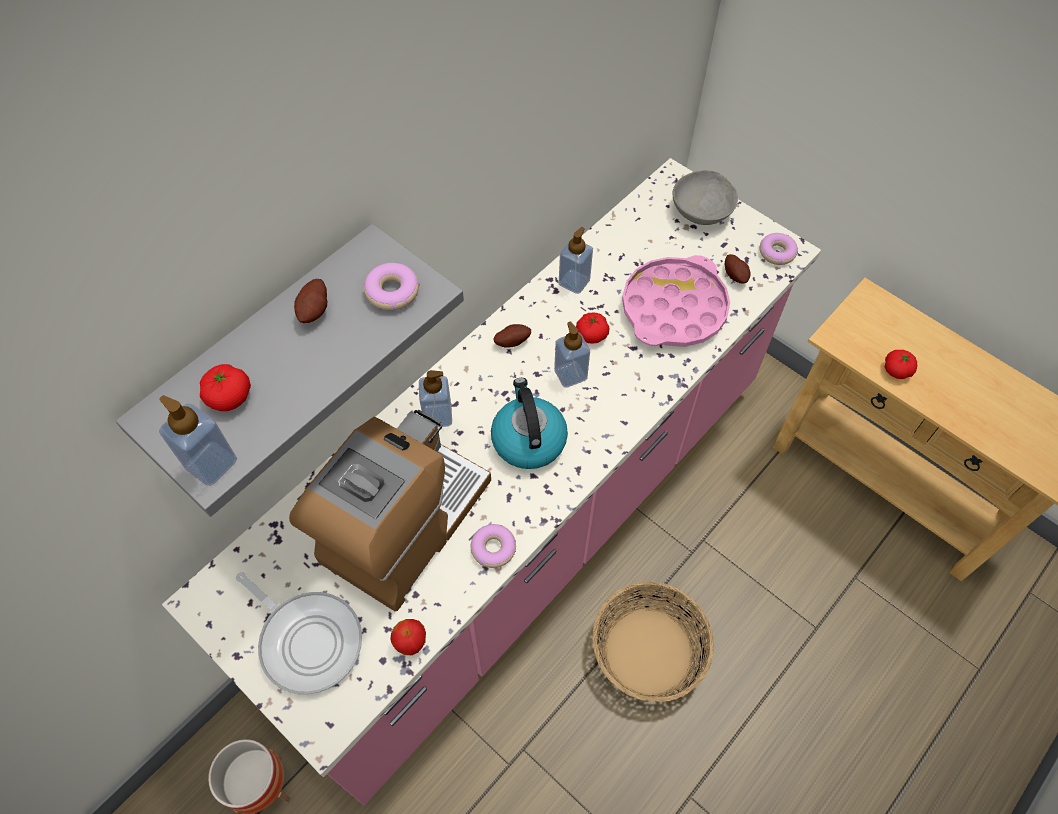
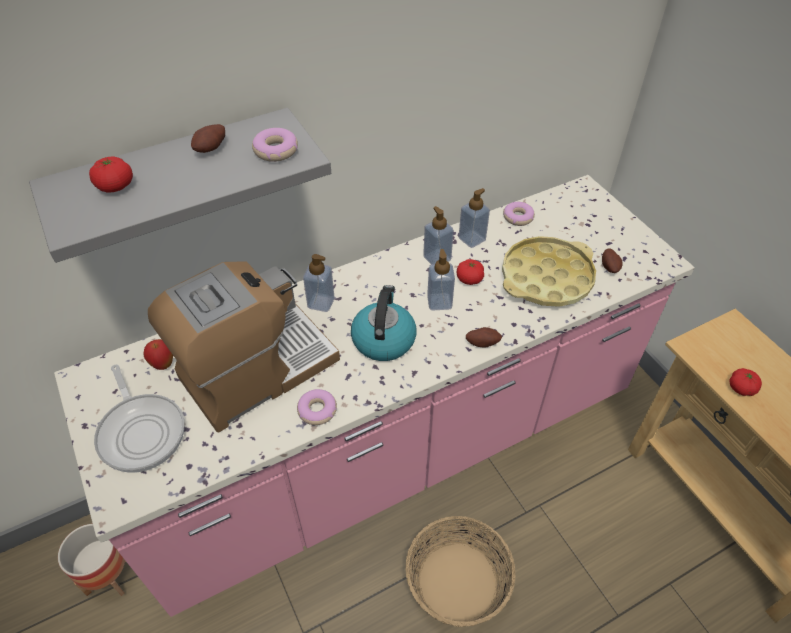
camera: 20 degrees right, 10 degrees down
(211, 463) = (74, 223): soap dispenser -> soap dispenser (437, 258)
(411, 644) = (217, 461): apple -> apple (163, 365)
(512, 341) = (403, 267): potato -> potato (482, 342)
(673, 308) = (546, 277): pink tray -> yellow tray
(700, 211) = (598, 215): grey bowl -> none
(776, 253) = (653, 260): donut -> donut (518, 217)

